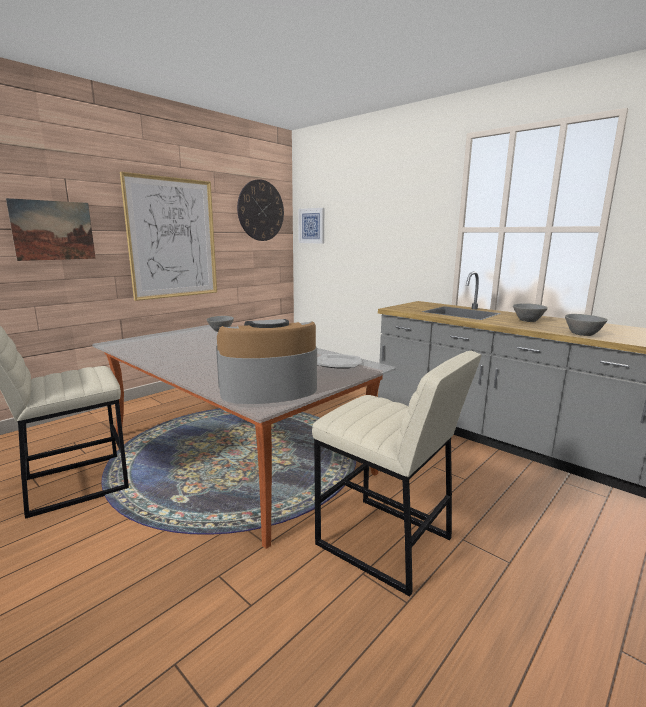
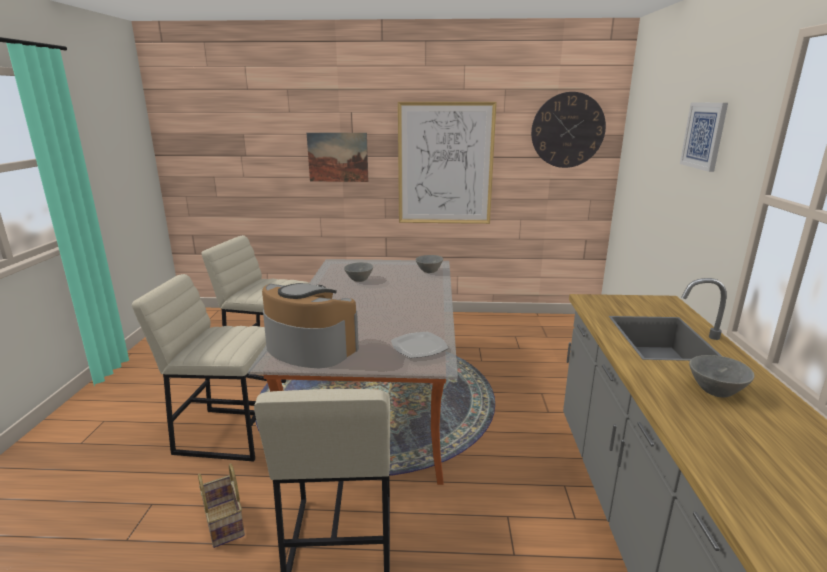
camera: 50 degrees right, 5 degrees up
(142, 556) = (227, 433): none -> beige chair
(286, 606) = (225, 523): none -> basket
(312, 226) = (633, 152): picture -> picture (704, 135)
(582, 334) = (706, 453): grey bowl -> grey bowl (358, 279)

